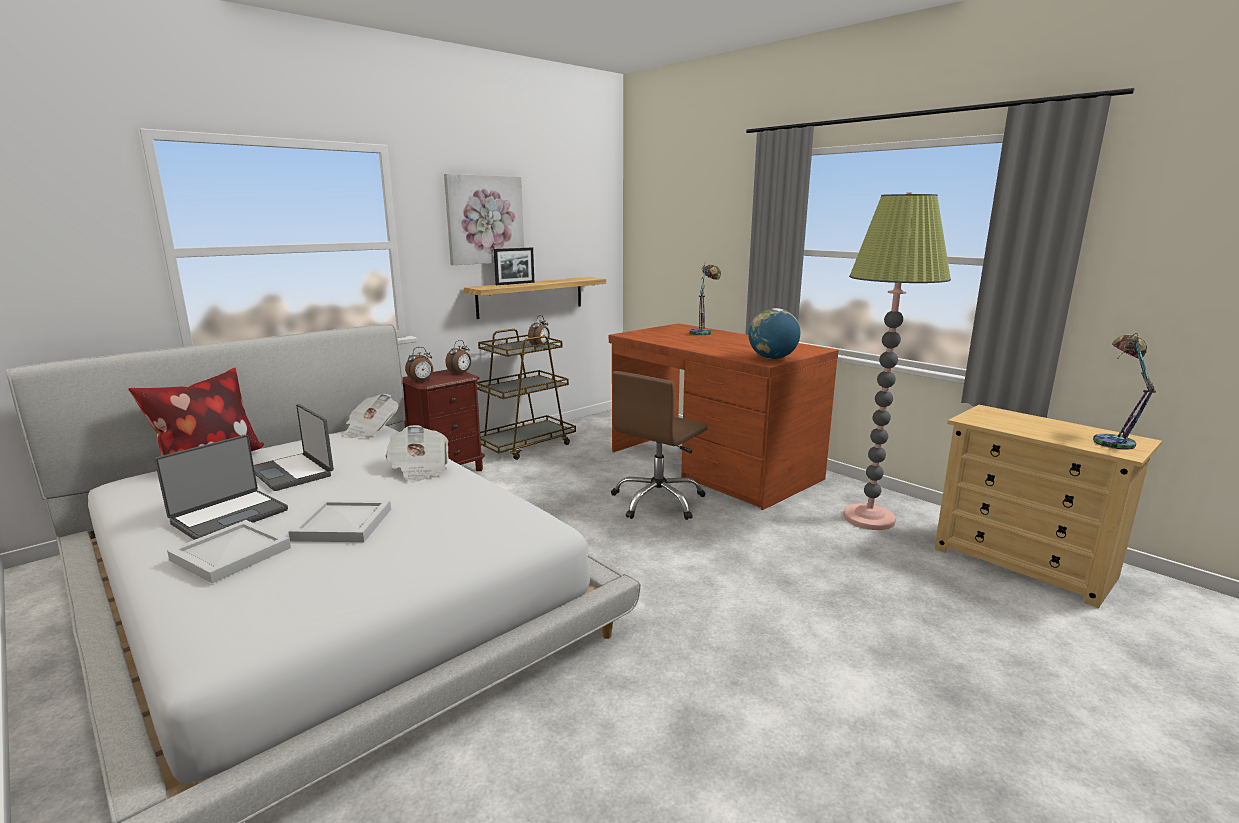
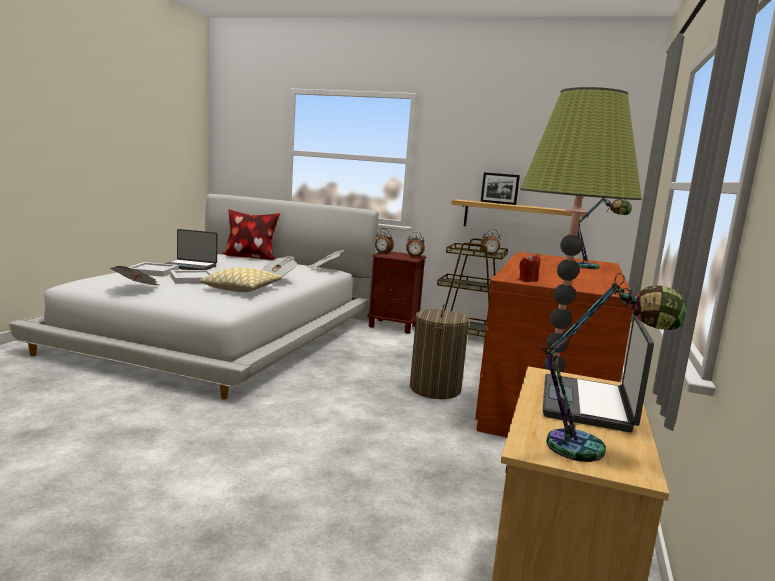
camera: 60 degrees right, 5 degrees down
(293, 472) = (248, 266): laptop -> laptop (589, 404)
(365, 580) = (137, 288): none -> newspaper
(448, 498) = (241, 289): none -> pillow
(484, 220) = (484, 149): picture -> none
(658, 501) = (435, 389): brown office chair -> laundry basket
(772, 358) = (528, 280): globe -> red candle

